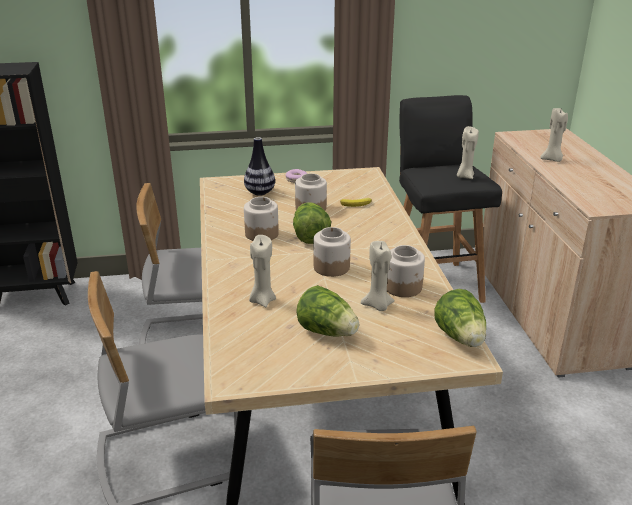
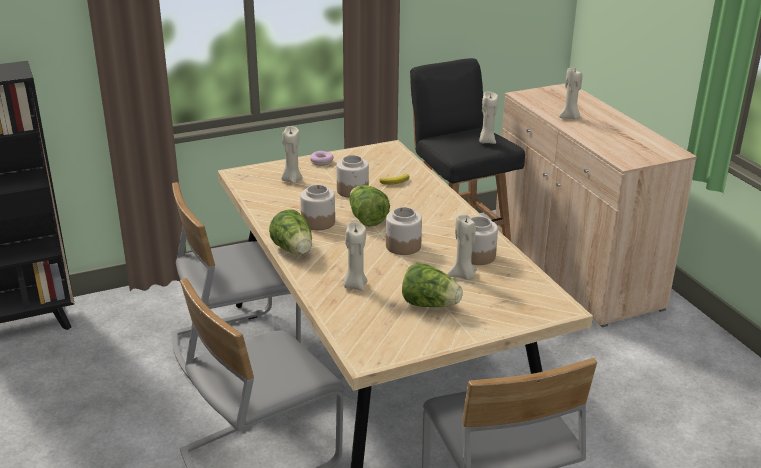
camera: 15 degrees left, 0 degrees up
(260, 192) = (291, 180): vase -> beige candle
(460, 337) = (547, 293): lettuce -> lettuce (294, 250)

